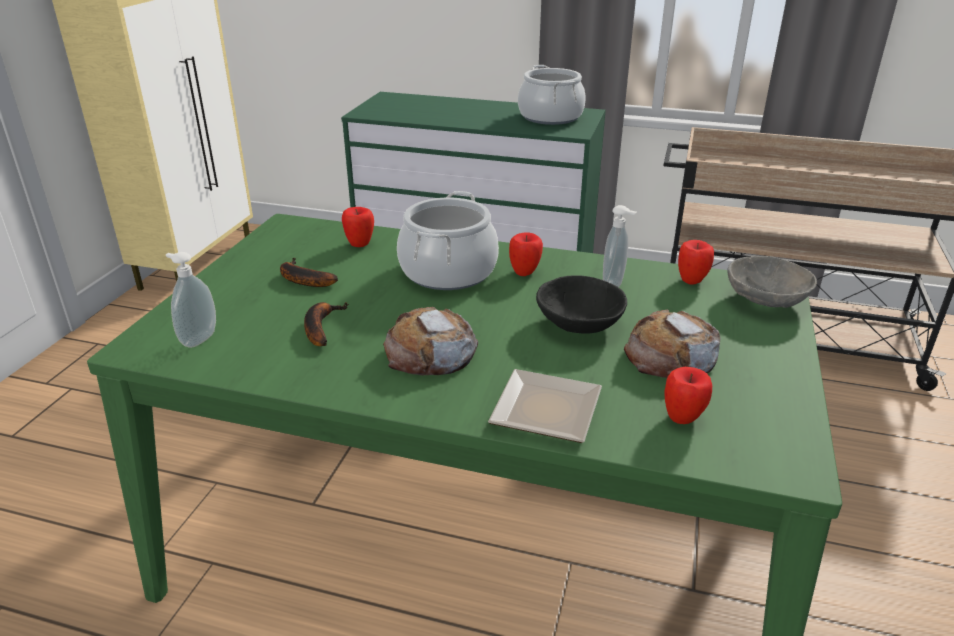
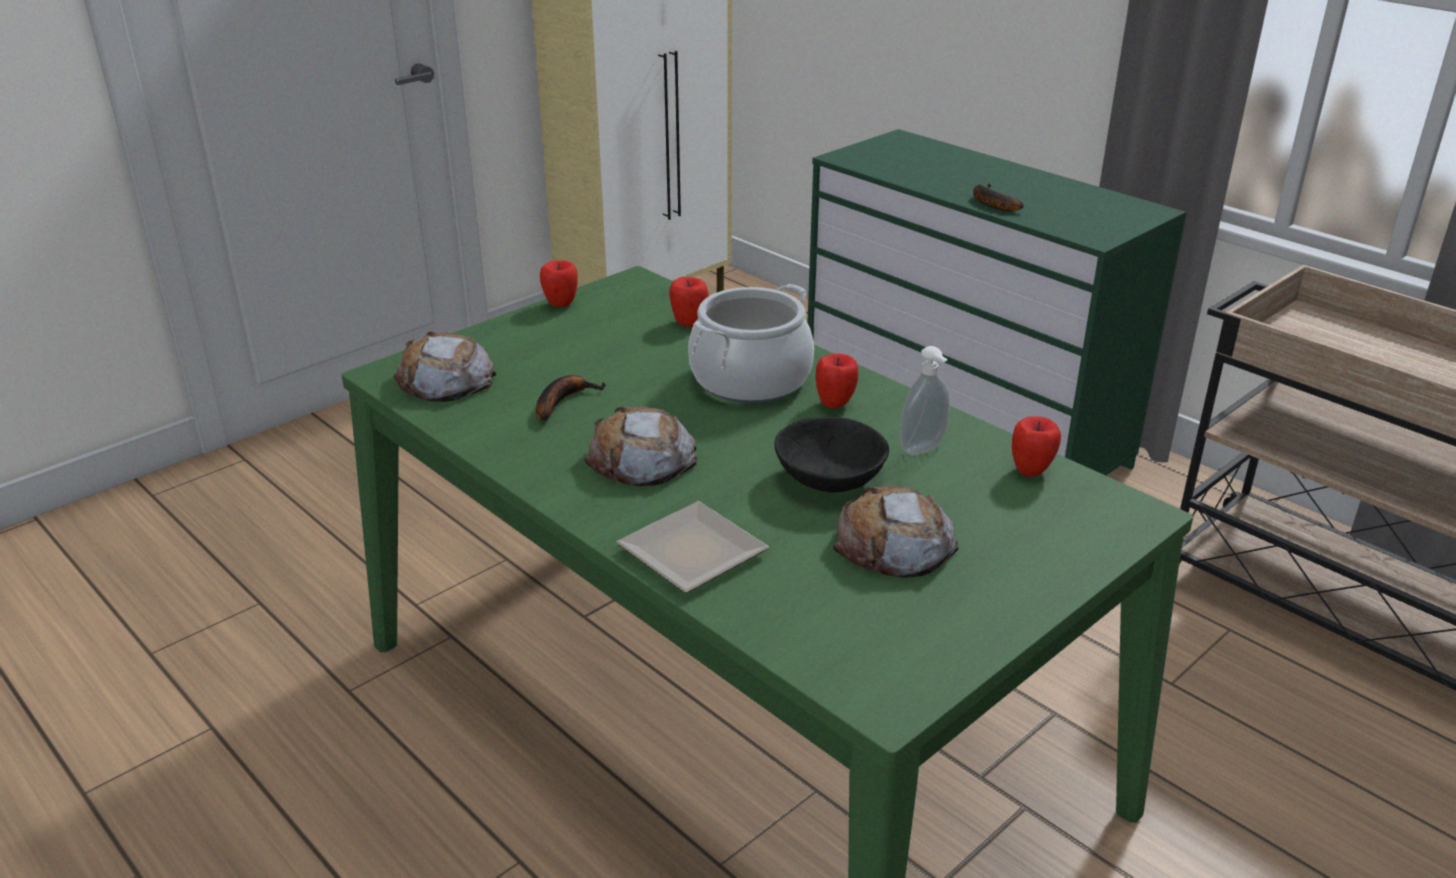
camera: 30 degrees right, 0 degrees up
(197, 339) = (445, 380): soap dispenser -> bread
(302, 279) = (592, 347): banana -> banana (990, 203)
(550, 117) = (1088, 208): cooking pot -> none
(683, 419) = (825, 611): apple -> apple (560, 305)
(765, 302) = (1096, 524): grey bowl -> none

